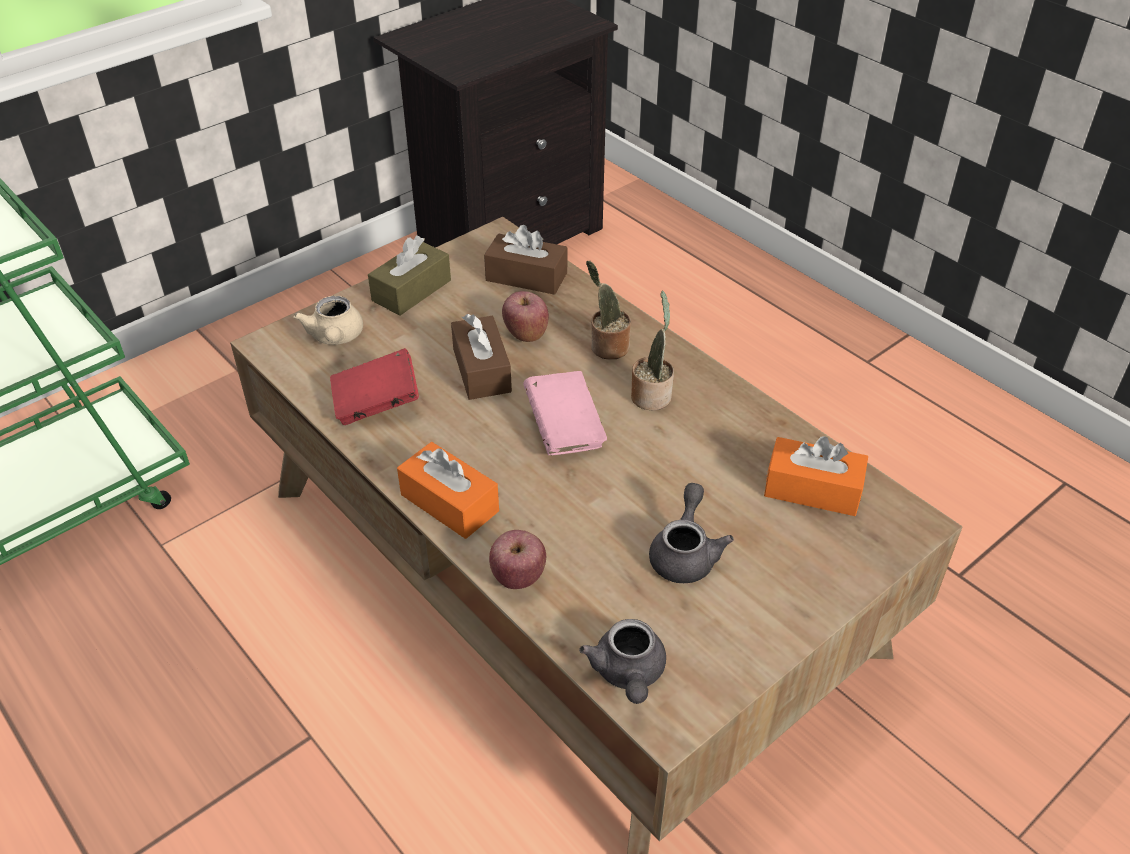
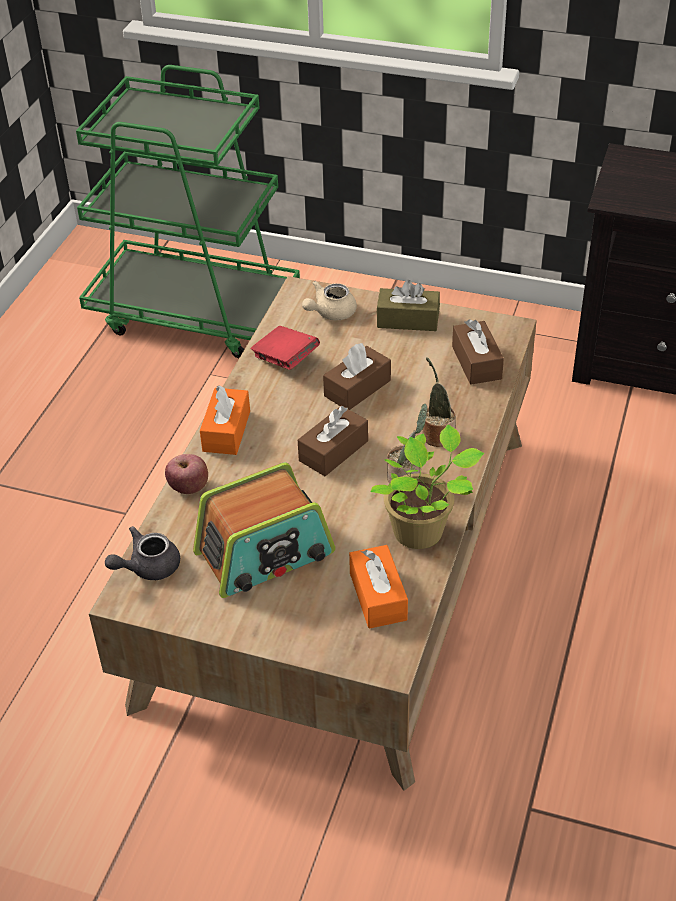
camera: 60 degrees right, 0 degrees up
(526, 333) = (414, 390): apple -> none
(564, 429) = (333, 451): pink book -> brown tissue box
(685, 553) = (265, 554): grey teapot -> radio
(741, 418) = (422, 532): none -> potted plant

